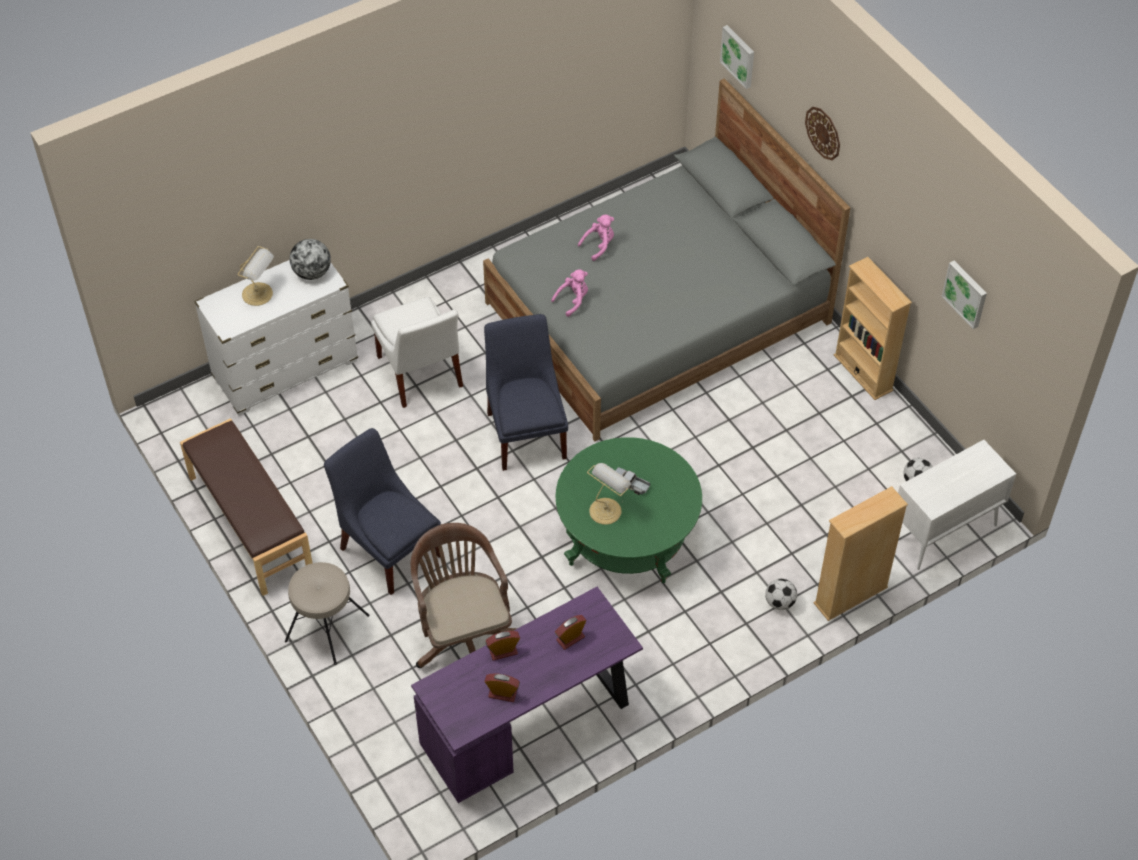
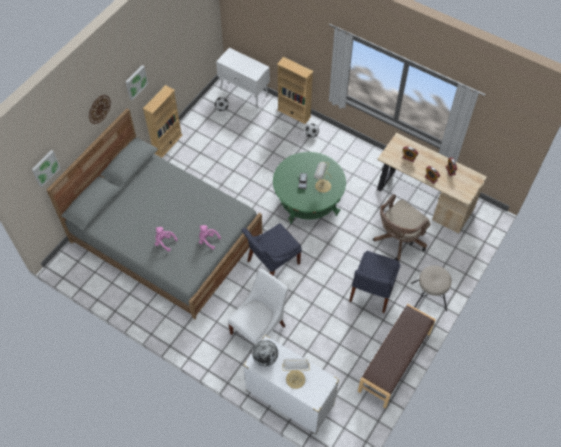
camera: 115 degrees left, 5 degrees up
(530, 724) = (423, 198): purple desk -> beige desk
(966, 293) = (178, 39): picture -> picture (135, 82)

